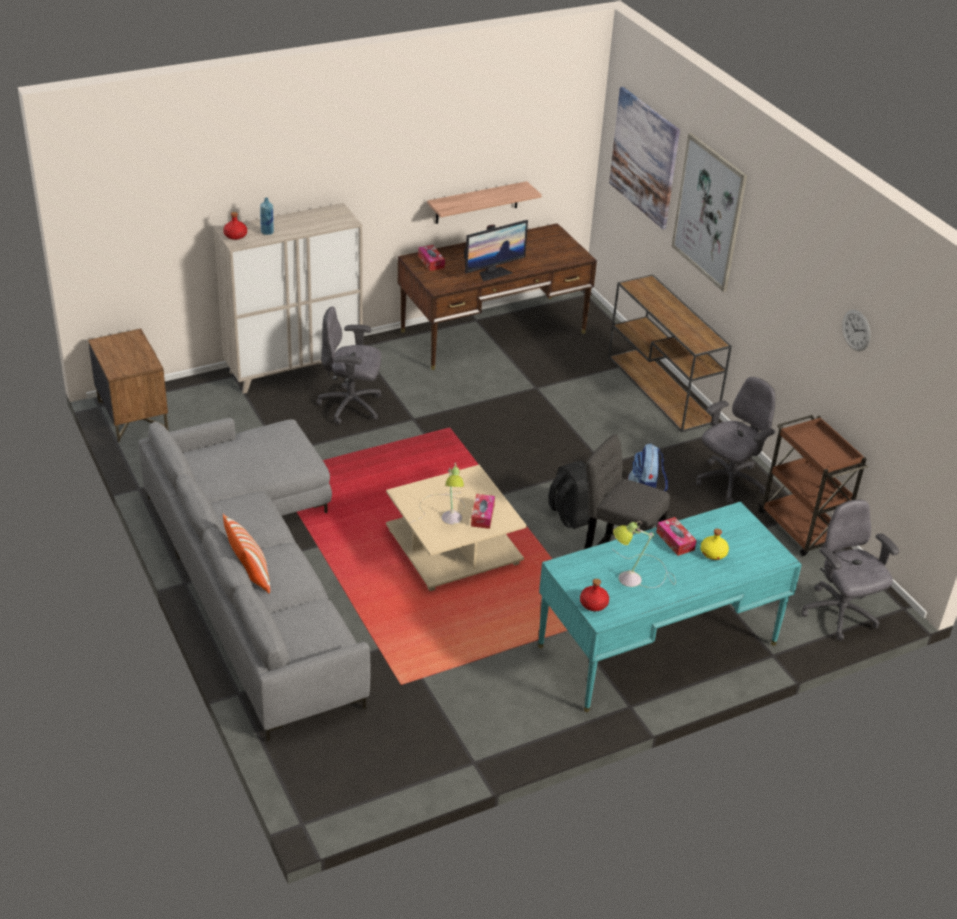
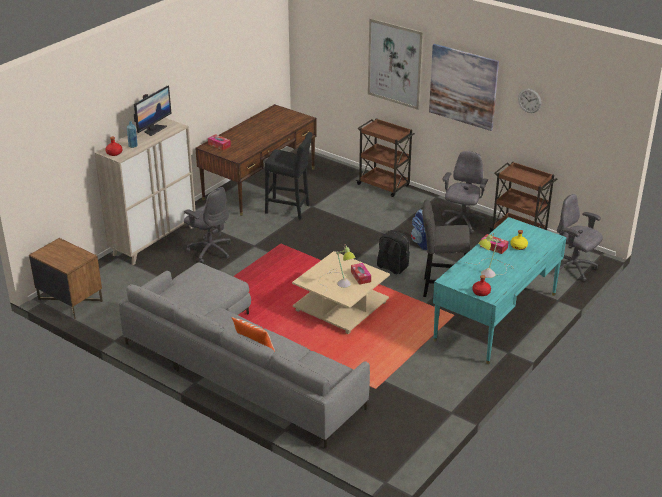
camera: 25 degrees left, 5 degrees down
(352, 406) = (210, 250): grey office chair -> grey office chair turned 120 degrees counterclockwise
(477, 203) = (232, 100): shelf -> none
(493, 273) = (262, 141): monitor -> monitor (153, 129)
(502, 383) = (289, 210): none -> black stool
(644, 157) = (332, 44): picture -> picture (463, 86)
(662, 389) = (384, 185): brown console table -> brown cart

